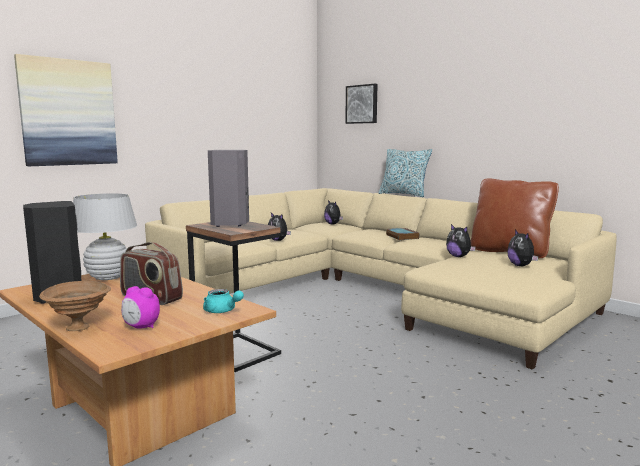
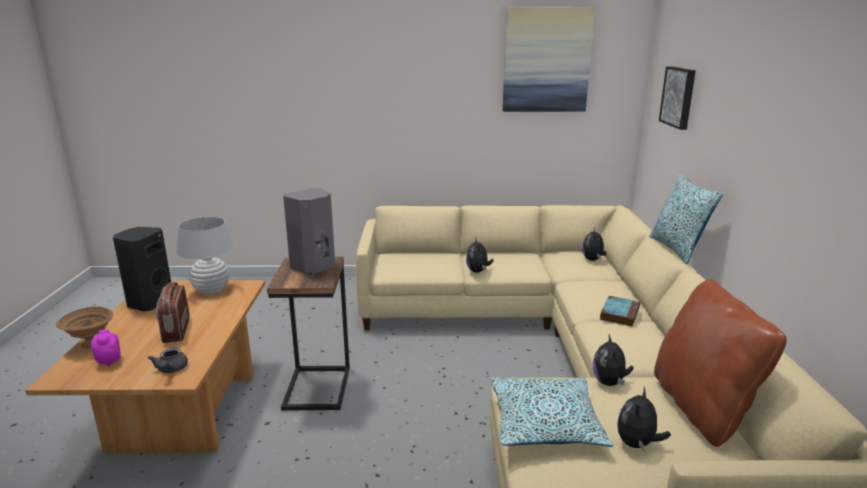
camera: 45 degrees right, 10 degrees up
(68, 113) = (311, 107): picture -> picture (546, 60)
(222, 311) = (170, 370): turquoise teapot -> grey teapot
(473, 273) = (545, 423): none -> pillow

